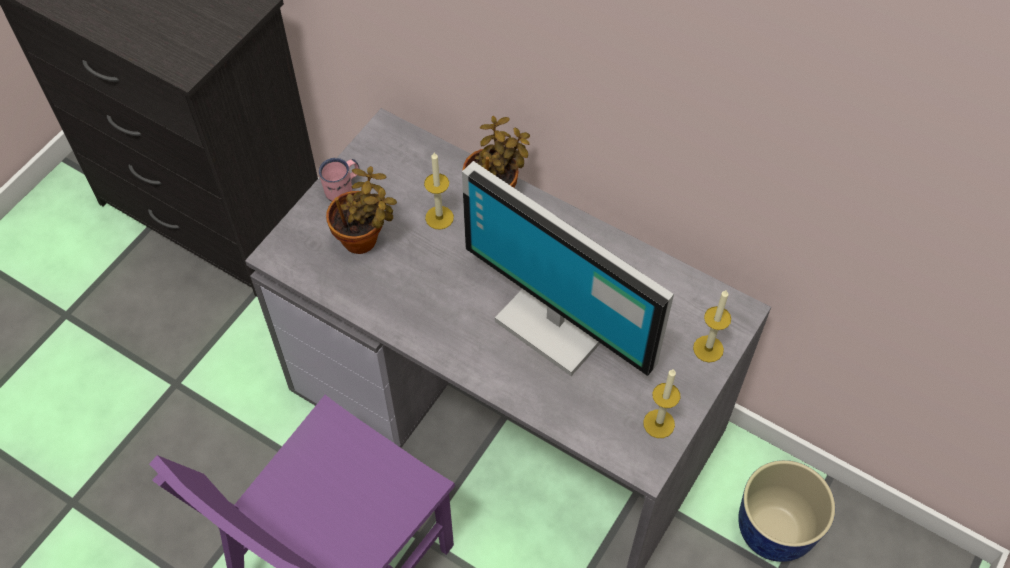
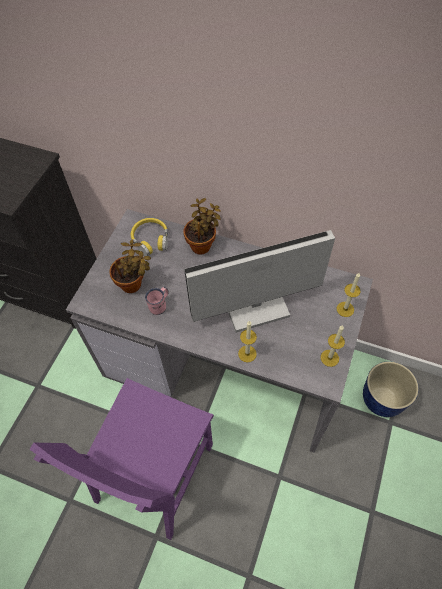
camera: 10 degrees left, 0 degrees up
(343, 189) = (115, 257): pink mug -> pink mug (160, 305)
(409, 169) = (151, 240): none -> yellow headphones
(439, 217) = (174, 263): candle -> candle (247, 353)
(558, 320) = (256, 309): monitor -> monitor turned 135 degrees clockwise

